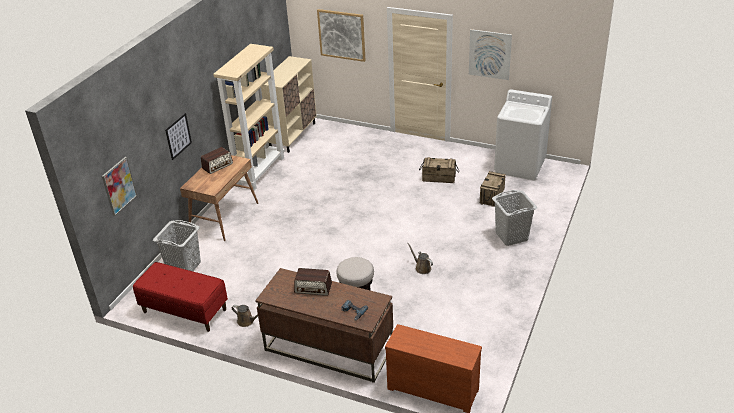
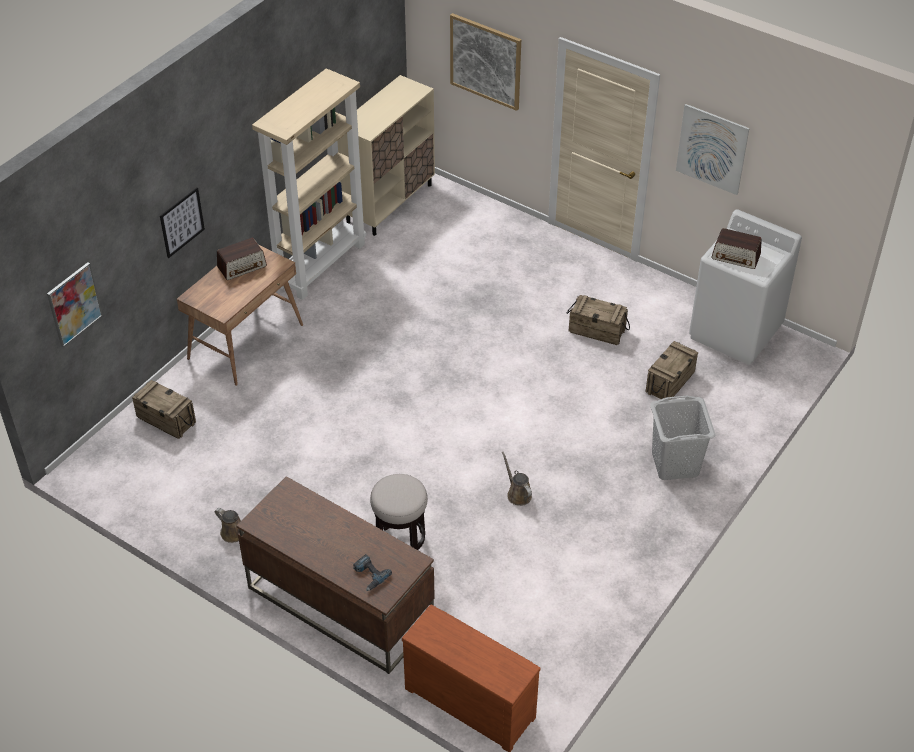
camera: 10 degrees right, 10 degrees up
(183, 267) = (166, 420): grey laundry basket -> crate
(184, 311) = (150, 497): red bench -> none
(313, 288) = (324, 522): radio -> radio (736, 257)

